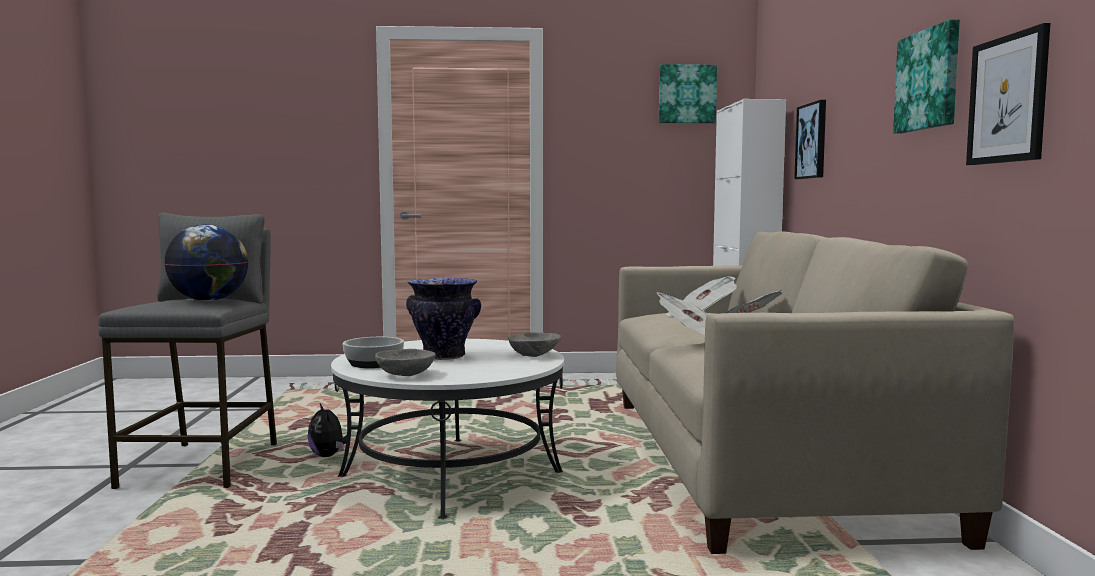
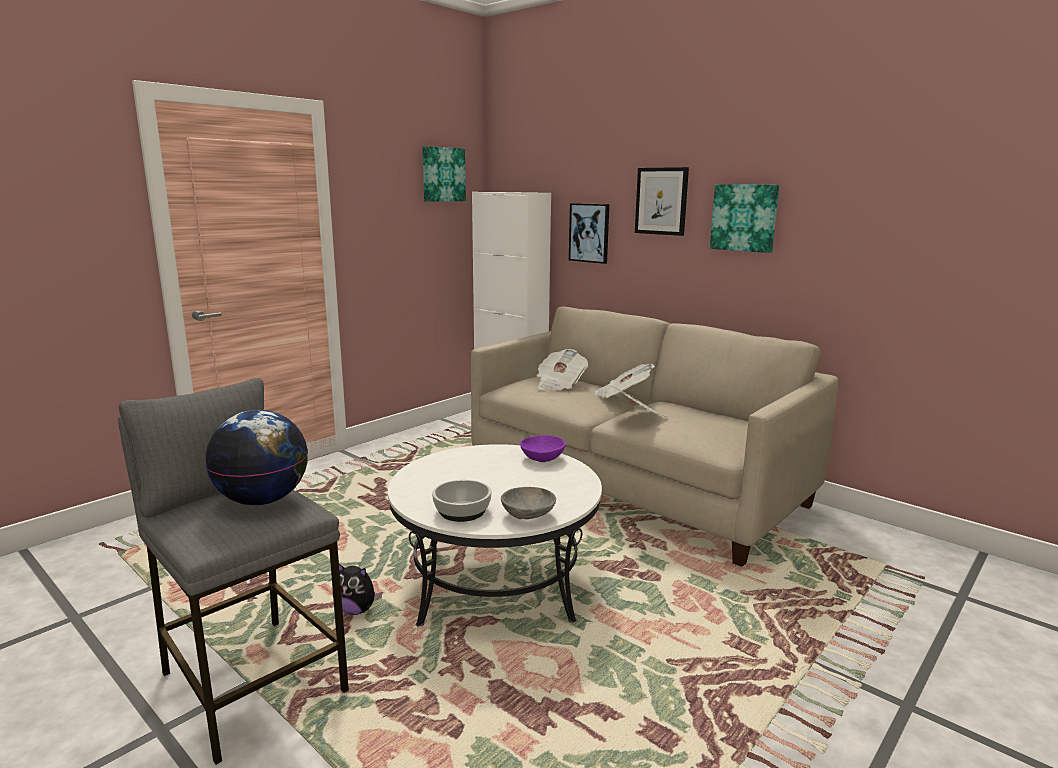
camera: 45 degrees left, 10 degrees up
(444, 356) = (488, 482): vase -> none
(535, 355) = (543, 458): grey bowl -> purple bowl
(1008, 99) = (826, 247): picture -> picture (661, 201)

